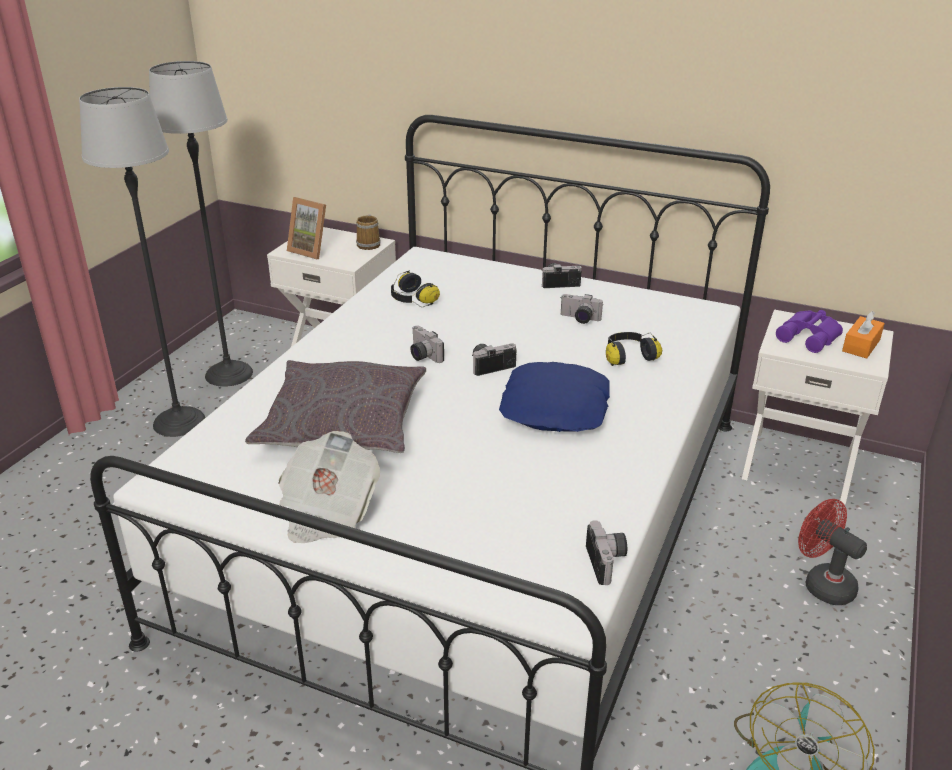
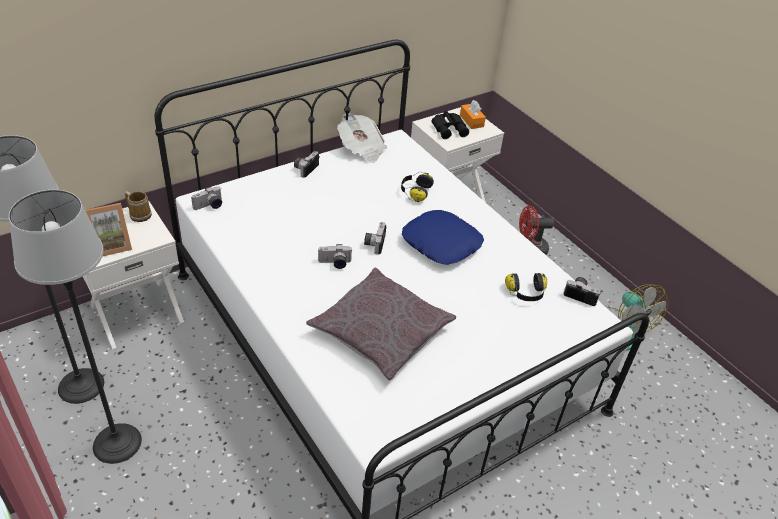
camera: 60 degrees left, 10 degrees up
(327, 511) = (467, 375): newspaper -> newspaper (362, 149)
(412, 300) = (257, 234): headphones -> headphones (526, 293)
(579, 319) = (357, 185): camera -> camera (209, 206)
(810, 337) = (449, 129): purple binoculars -> black binoculars

